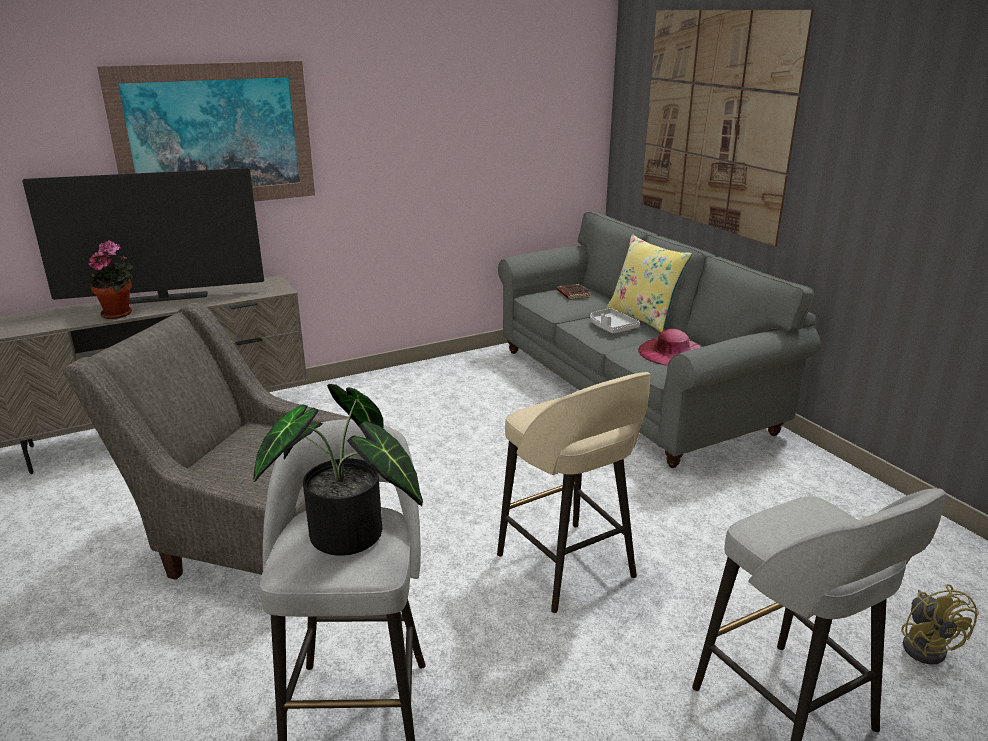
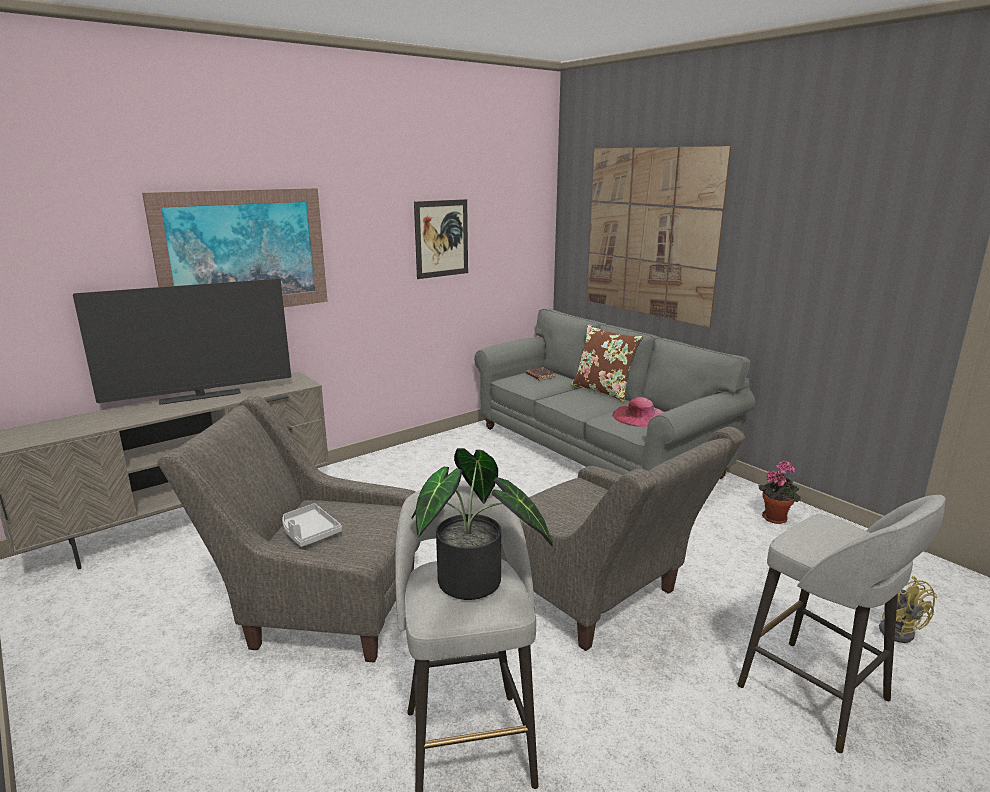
camera: 10 degrees left, 5 degrees down
(120, 313) = (165, 412): potted plant -> potted plant (775, 517)
(458, 122) = (441, 238): none -> picture
(568, 568) = (601, 600): beige stool -> grey armchair
(611, 327) = (582, 400): grey tray -> grey tray (309, 532)
(643, 317) = (603, 391): yellow pillow -> brown pillow

